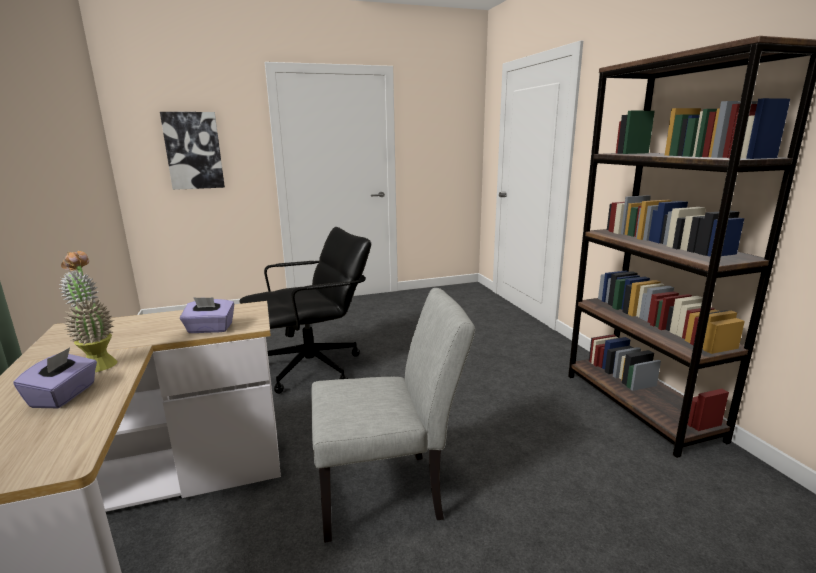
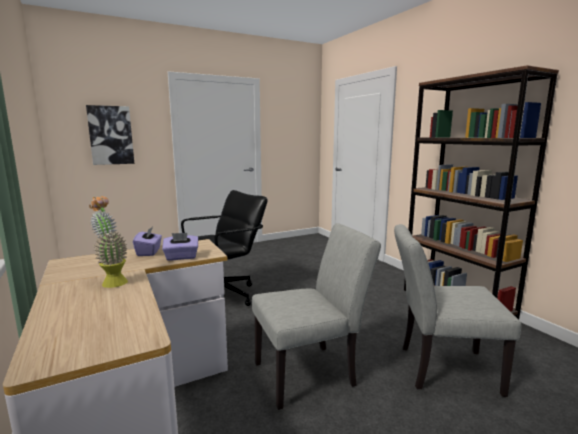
camera: 10 degrees left, 5 degrees down
(64, 395) = (105, 302): purple tissue box -> purple tissue box (149, 252)
(576, 507) = (440, 369): none -> grey chair

